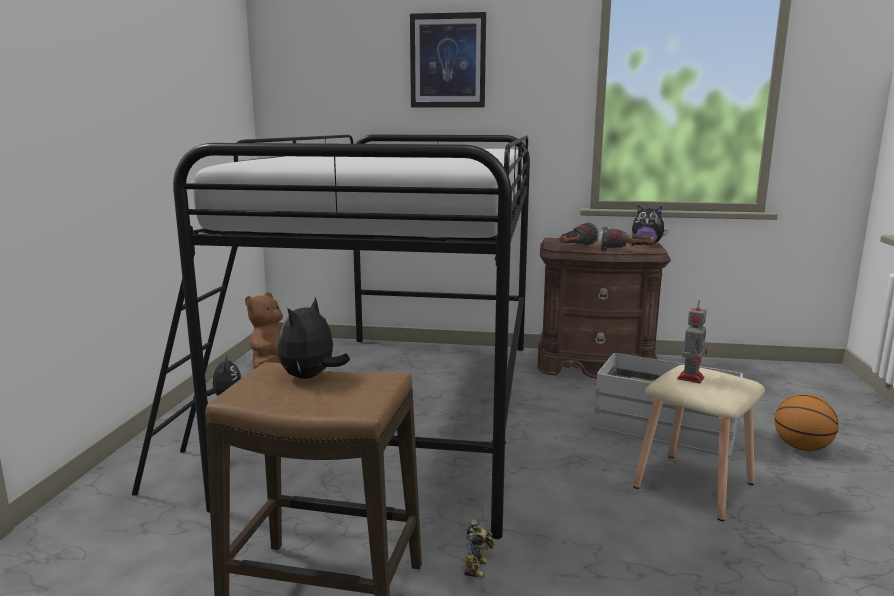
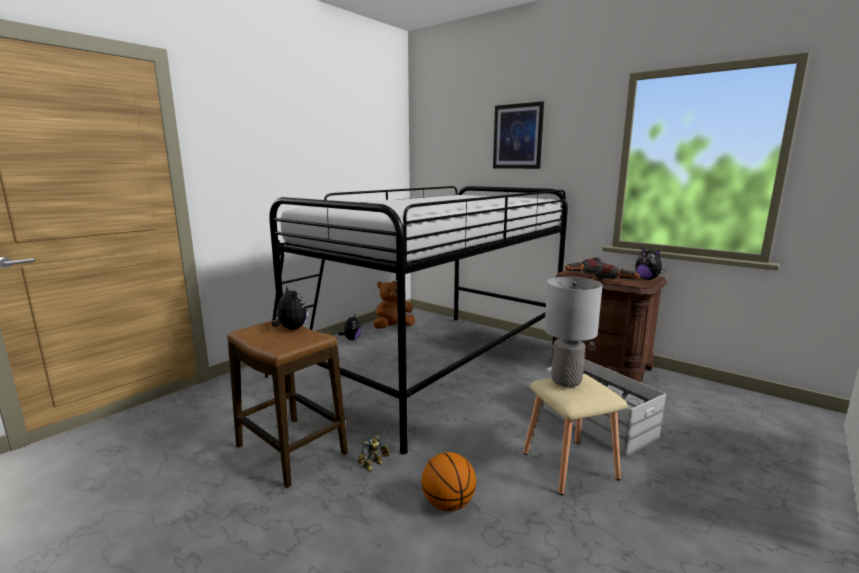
camera: 30 degrees right, 0 degrees up
(310, 377) = (291, 329): plush toy -> plush toy turned 90 degrees clockwise
(691, 378) = (566, 383): toy robot -> grey table lamp
(802, 448) = (702, 468): basketball -> basketball (448, 504)

